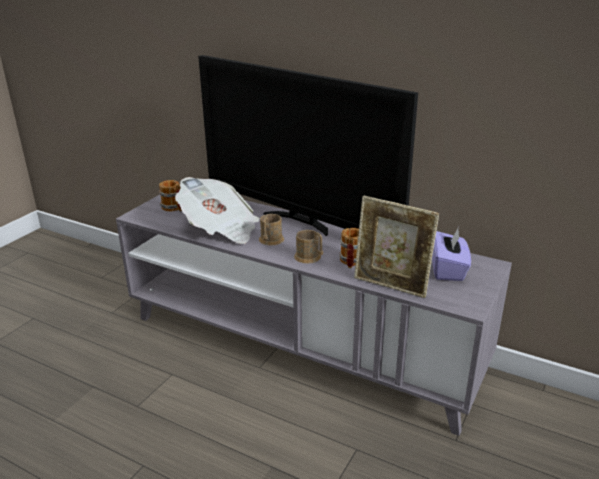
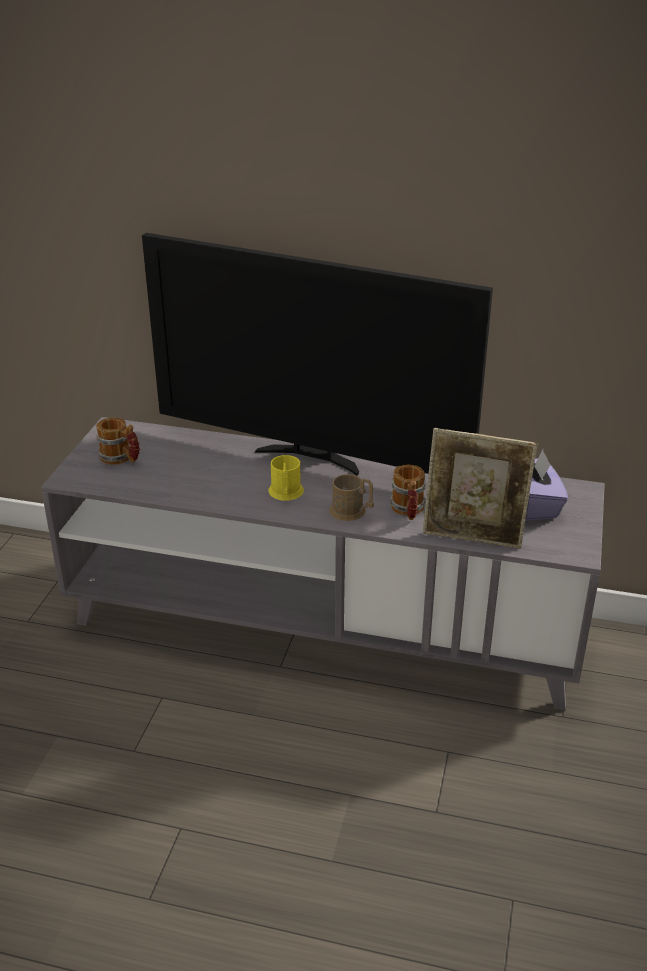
camera: 15 degrees left, 5 degrees up
(220, 229) = (206, 484): newspaper -> none
(270, 241) = (285, 493): brown mug -> yellow mug

